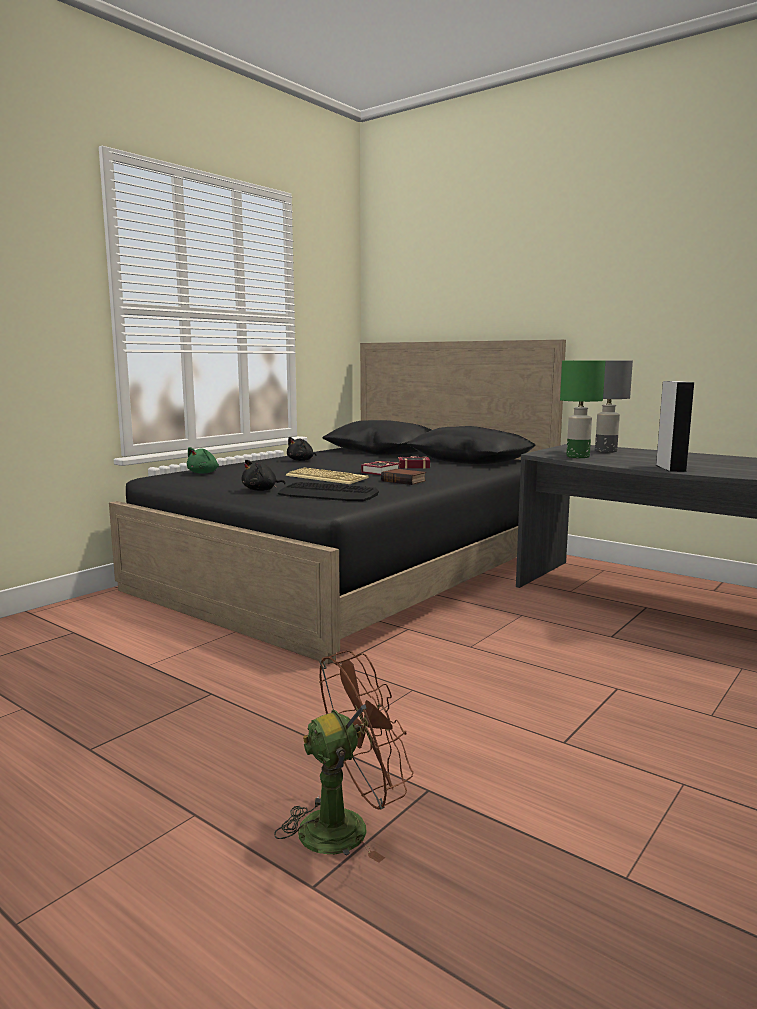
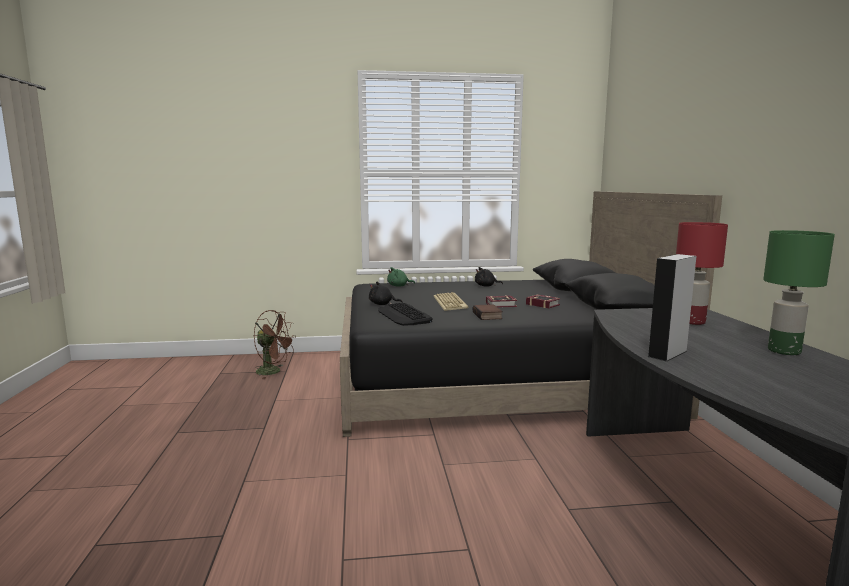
camera: 45 degrees right, 0 degrees up
(347, 826) = (160, 528): brown fan -> brown fan (273, 372)
(578, 457) = (632, 322): green table lamp -> green table lamp (785, 351)
(605, 451) = (692, 322): grey table lamp -> red table lamp

